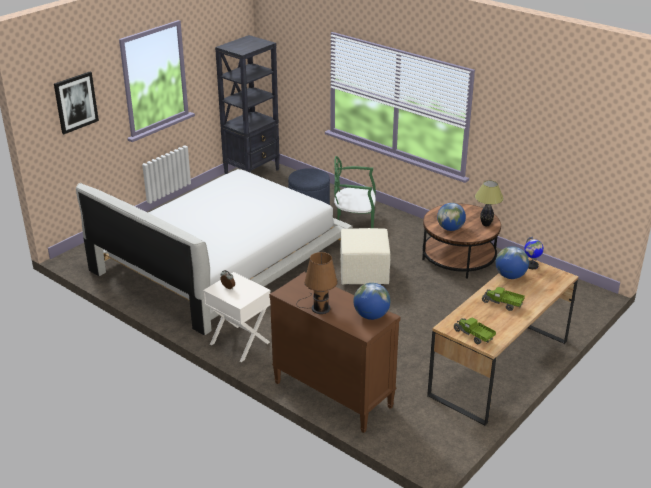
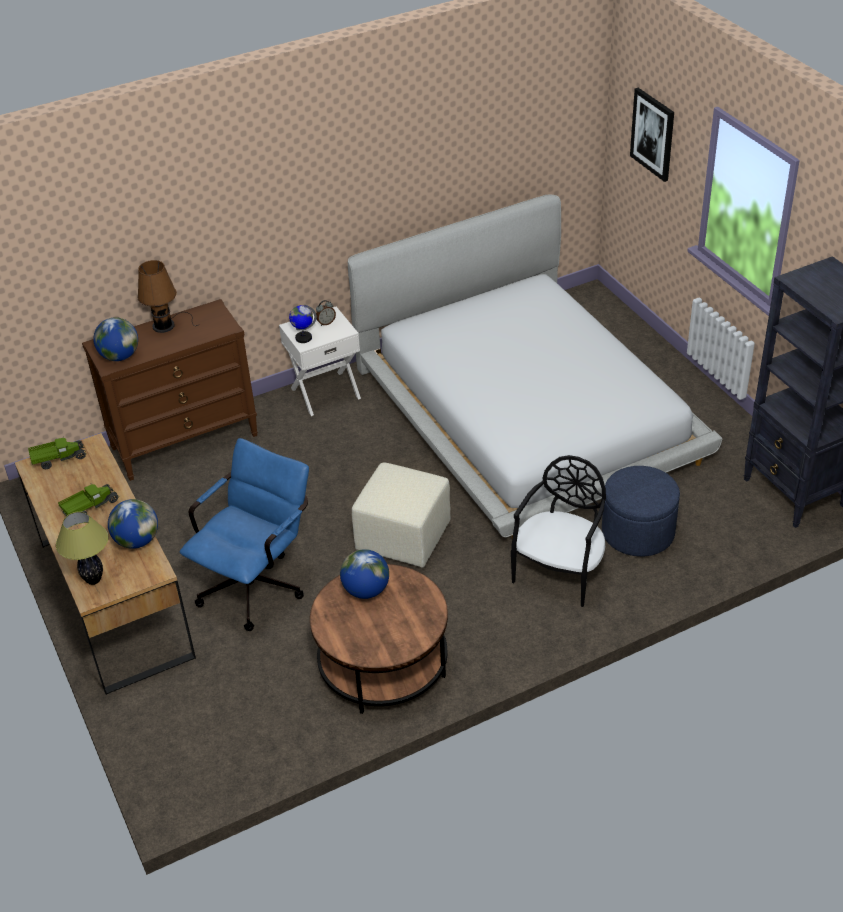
camera: 115 degrees right, 10 degrees up
(355, 222) = (560, 572): green chair -> black chair
(440, 314) = (257, 583): none -> blue office chair
(485, 224) = (352, 640): table lamp -> table lamp (94, 580)
(531, 265) = (142, 574): globe -> globe (303, 338)

